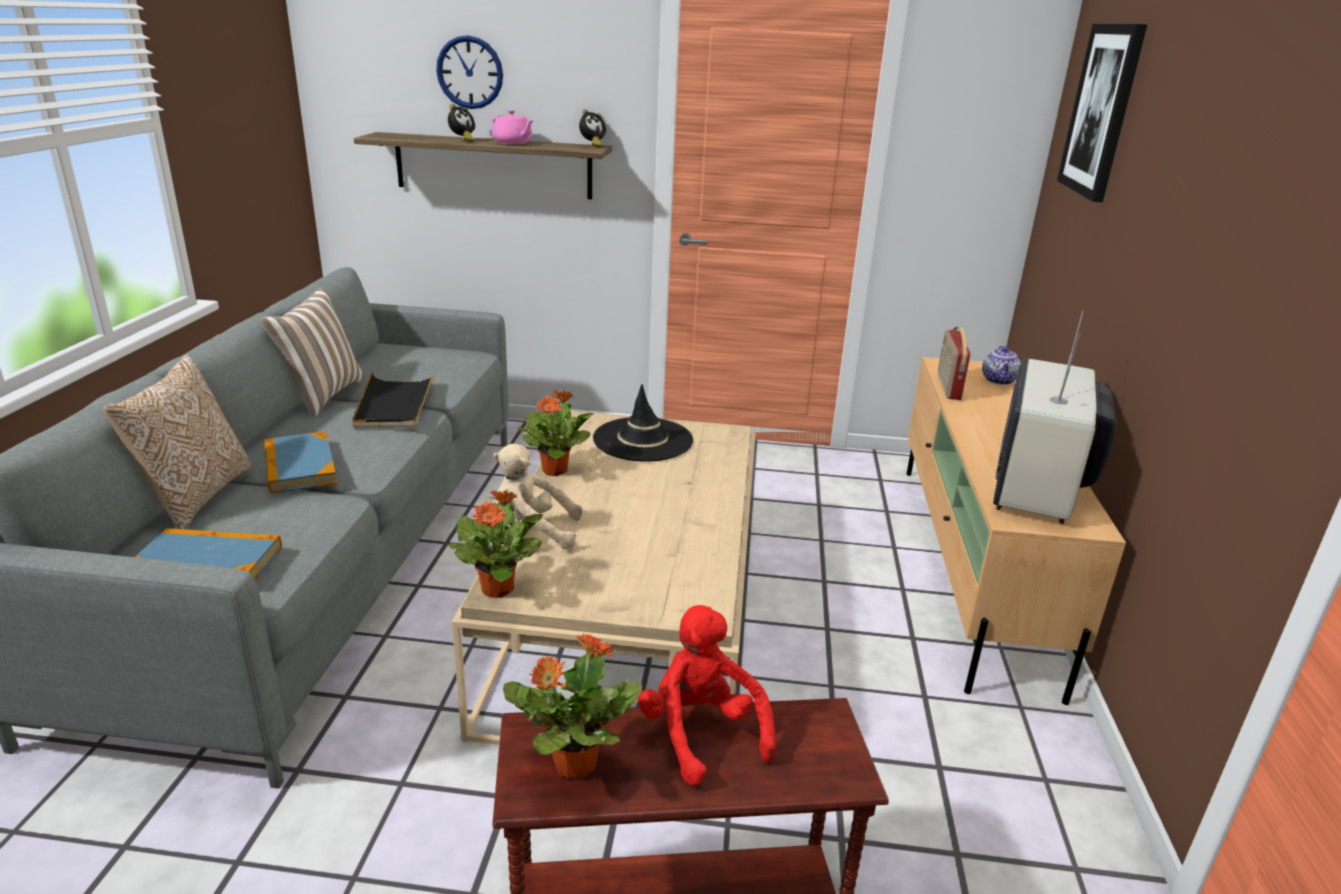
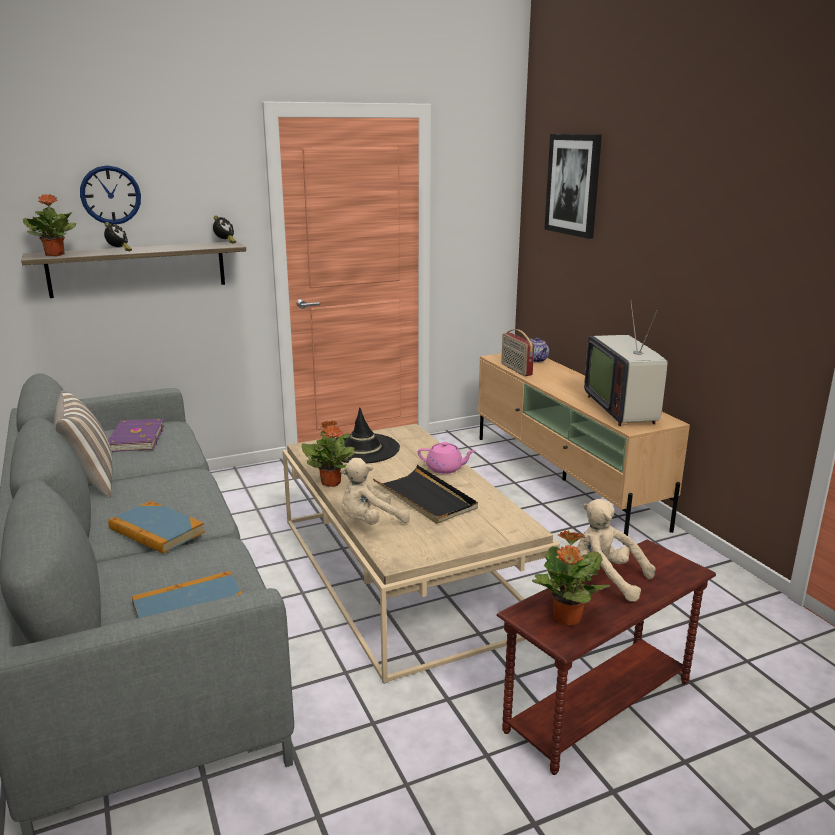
camera: 30 degrees left, 5 degrees down
(195, 496) = (101, 575): pillow -> none
(394, 404) = (164, 471): black tray -> black tray (425, 498)
(417, 361) = (134, 439): none -> purple book
(498, 588) = (393, 558): potted plant -> potted plant (55, 255)
(513, 143) = (163, 248): pink teapot -> pink teapot (445, 469)
(701, 732) = (605, 580): red plush toy -> beige plush toy

